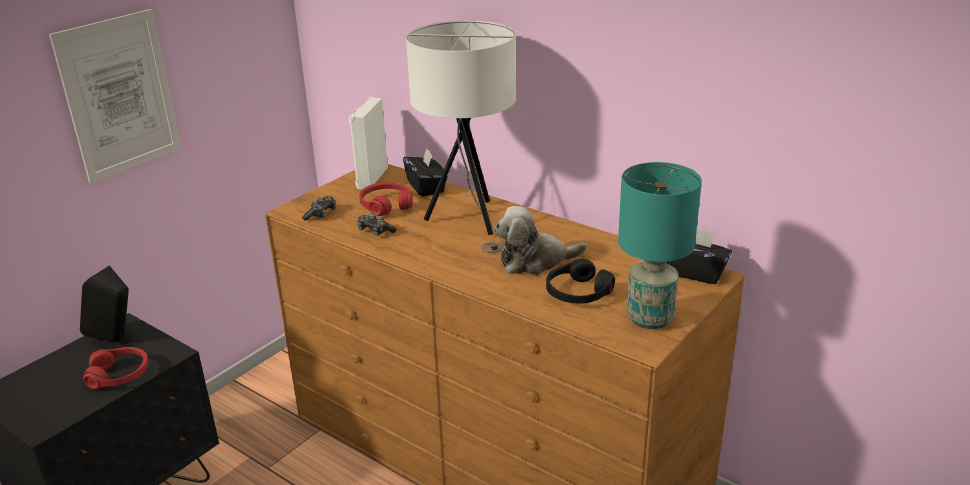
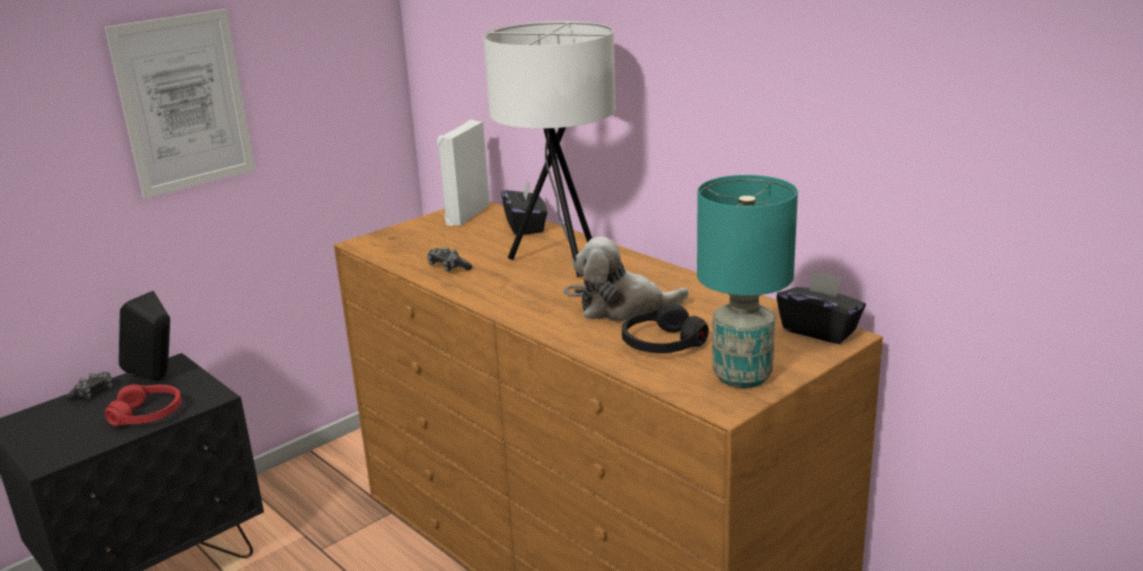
camera: 10 degrees right, 5 degrees down
(321, 214) = (395, 248): game controller -> game controller (93, 393)
(386, 205) = (472, 242): red headphones -> none

